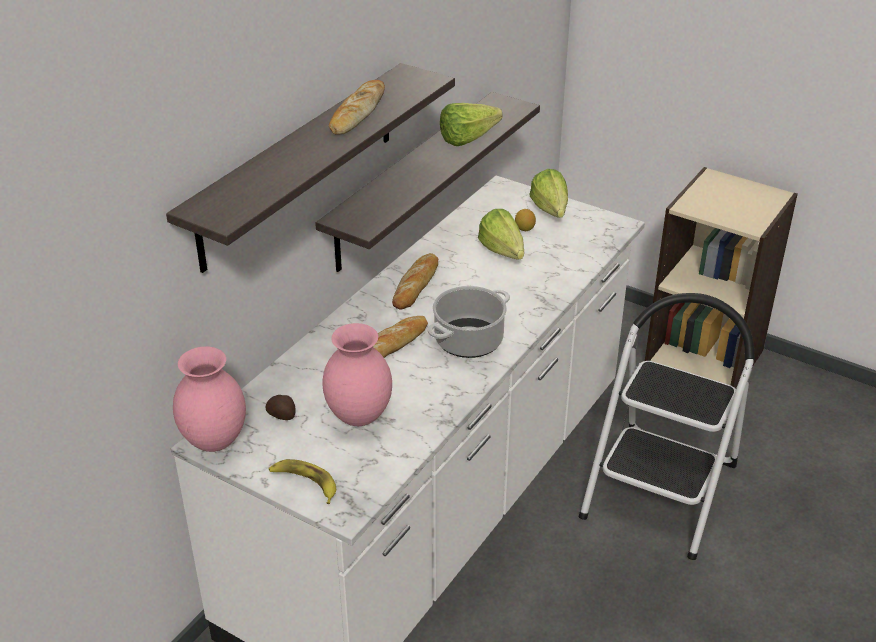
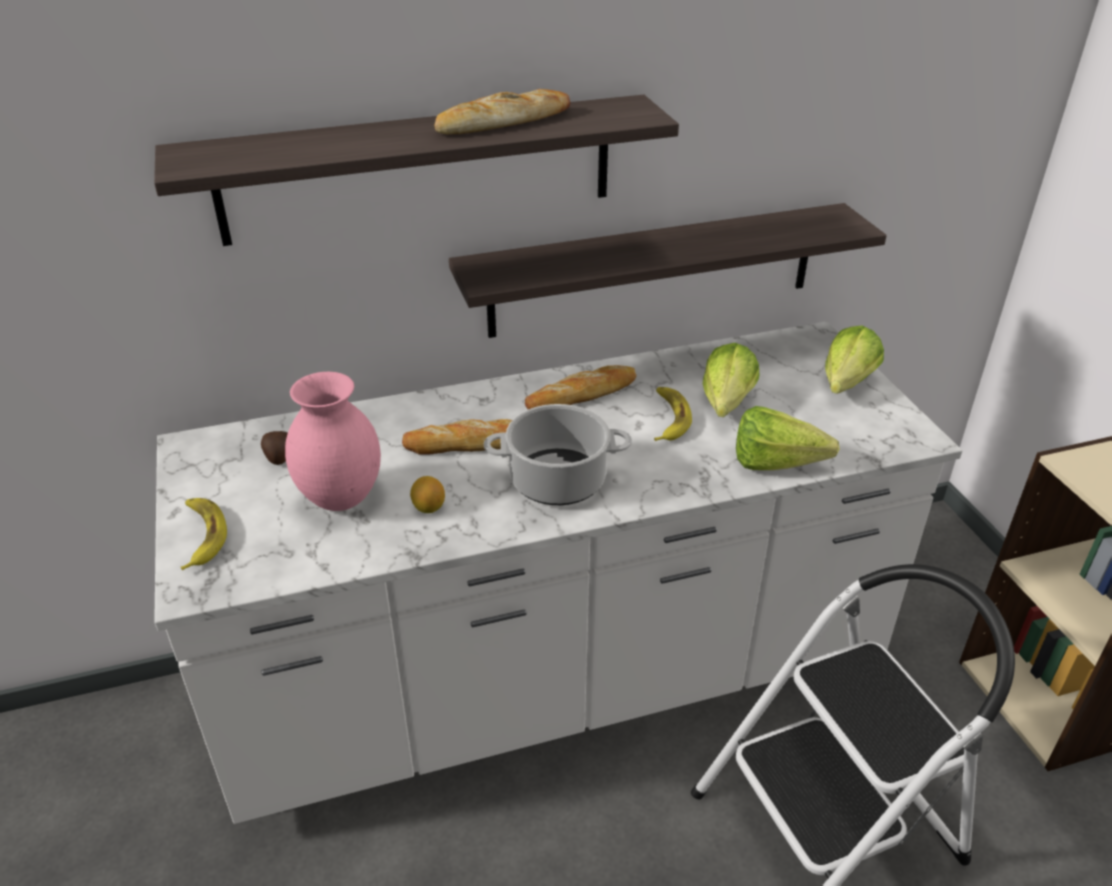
camera: 40 degrees right, 0 degrees up
(215, 442) = (194, 450): pink vase -> none
(473, 139) = (745, 240): lettuce -> lettuce (783, 466)
(482, 275) = (668, 418): none -> banana
(524, 229) = (786, 391): lemon -> lemon (428, 508)

